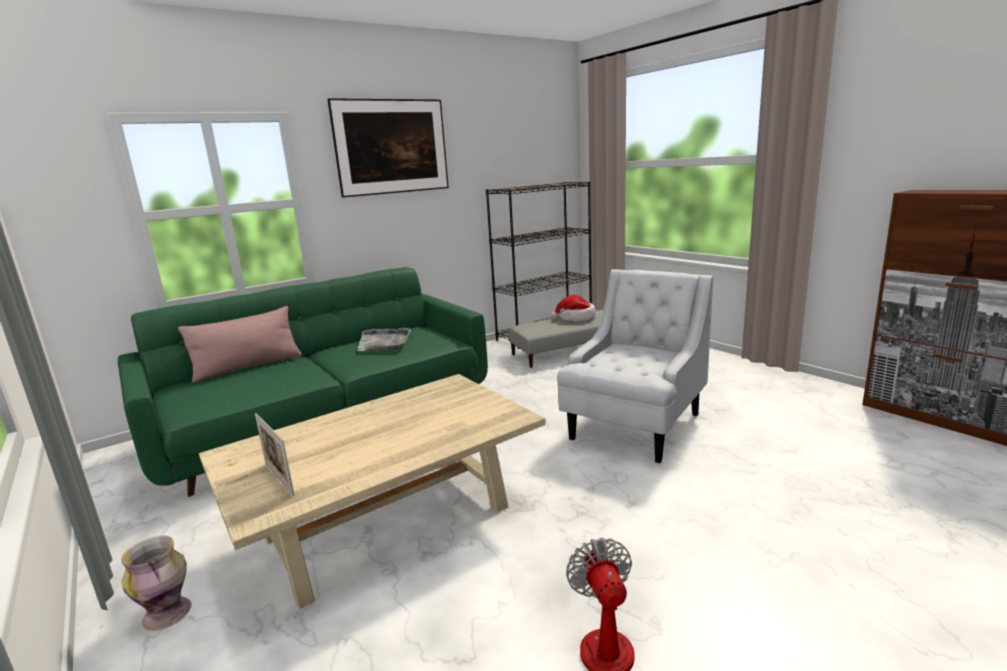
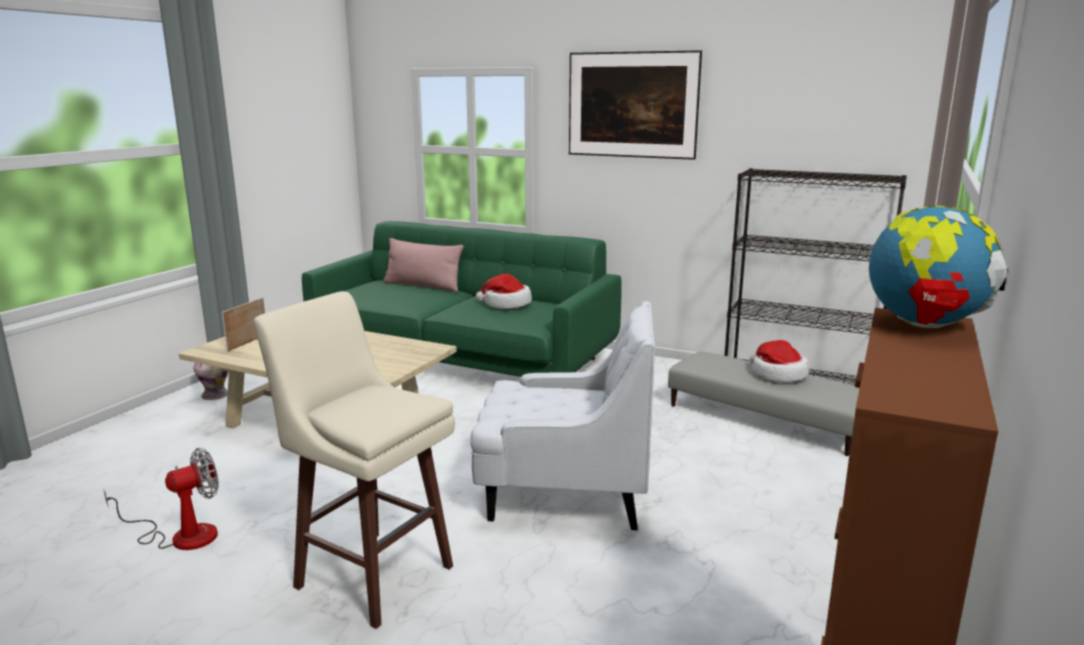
camera: 60 degrees right, 0 degrees up
(384, 342) = (506, 304): grey tray -> hat
(725, 530) = (372, 574): none -> beige stool
(930, 191) = (924, 325): none -> globe

